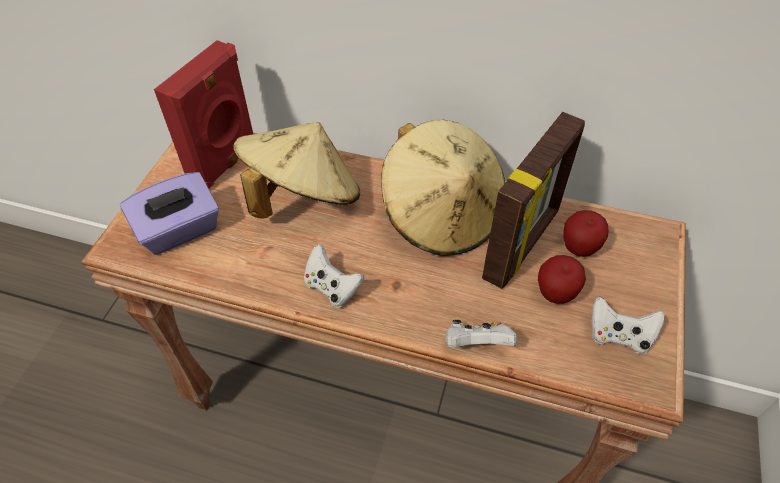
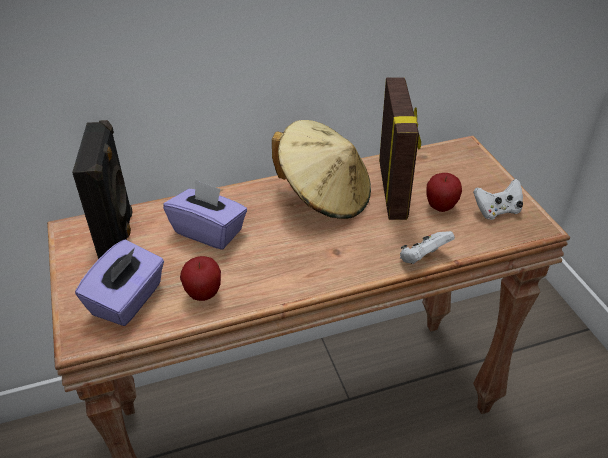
camera: 35 degrees left, 10 degrees down
(226, 164) = (119, 238): red speaker -> black speaker
(302, 197) = (209, 231): beige hat -> purple tissue box
(332, 288) = (293, 276): white game controller -> none
(579, 249) = (429, 176): apple -> apple (204, 294)

